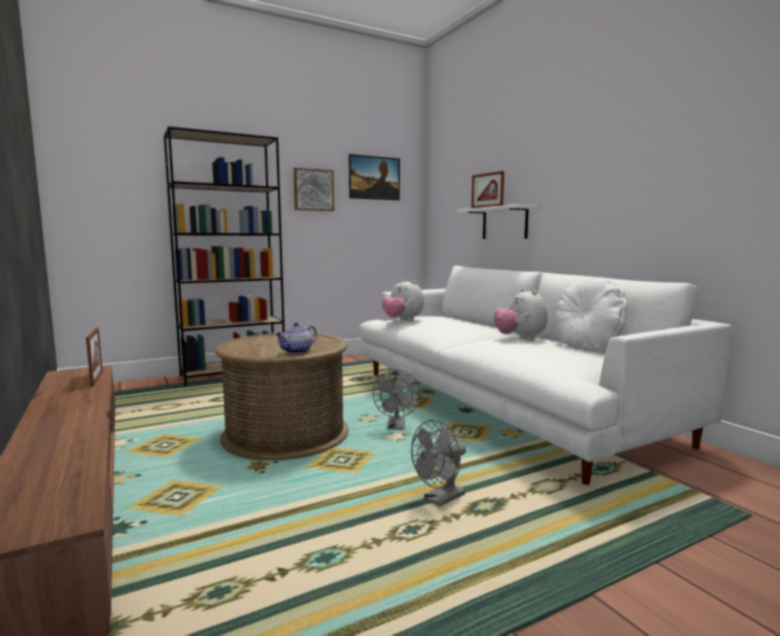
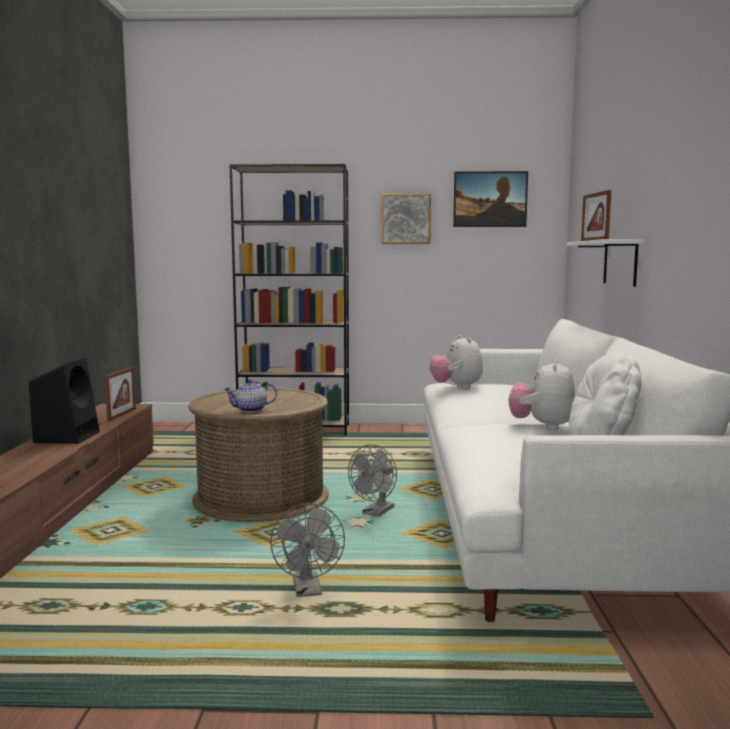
camera: 30 degrees right, 0 degrees up
(69, 407) = (67, 436): none -> black speaker
(440, 500) = (308, 591): grey fan -> grey fan turned 90 degrees counterclockwise

